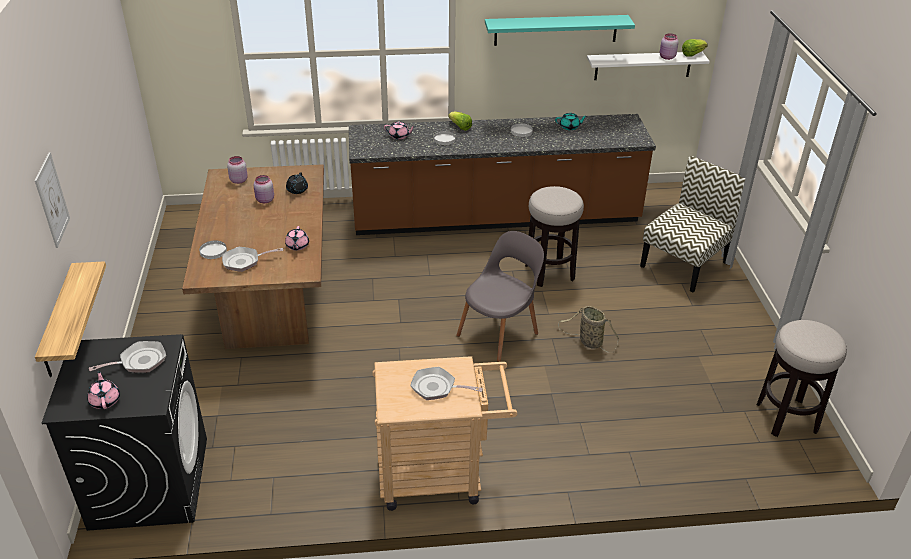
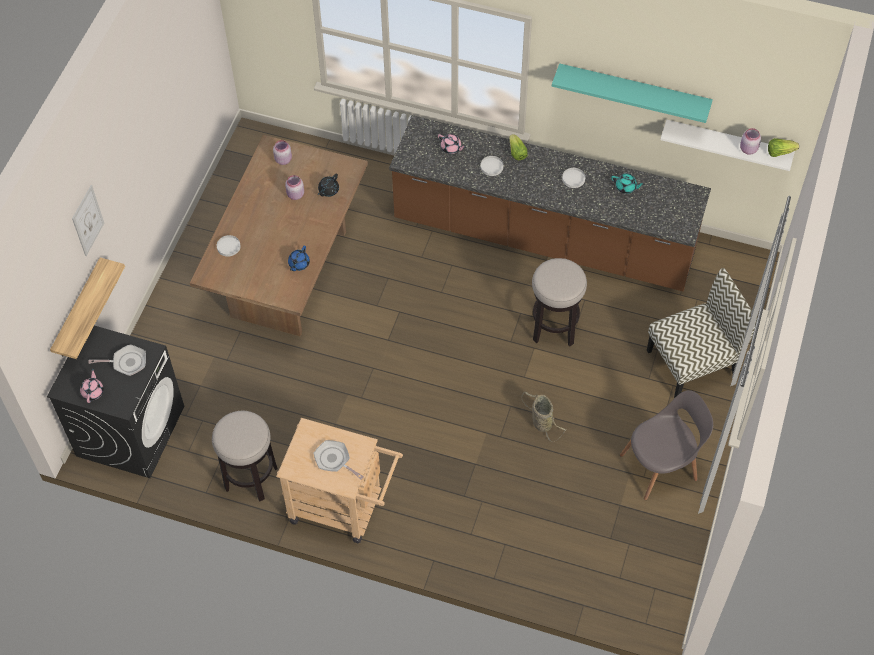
camera: 25 degrees right, 20 degrees up
(244, 261) = (249, 268): frying pan -> none
(297, 246) = (298, 264): pink teapot -> blue teapot
(500, 332) = (468, 383): grey chair -> grey chair (661, 466)
(786, 417) = (661, 564): stool -> stool (250, 478)

